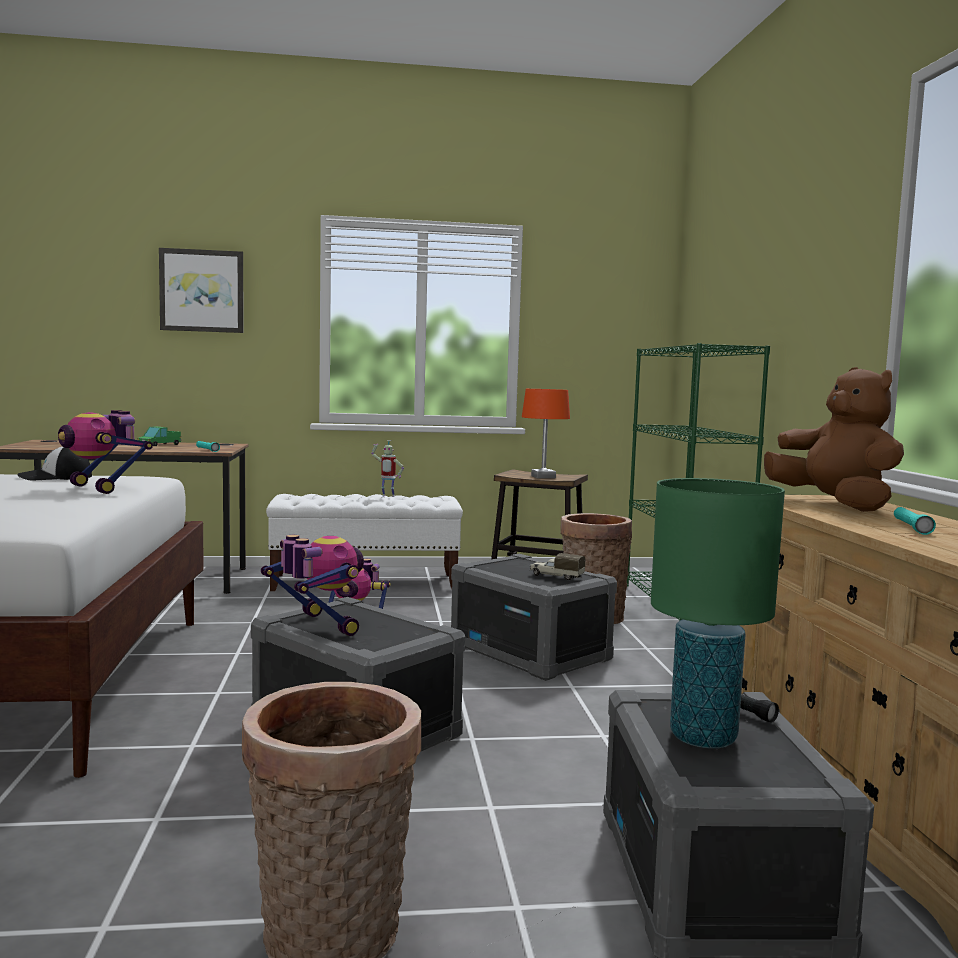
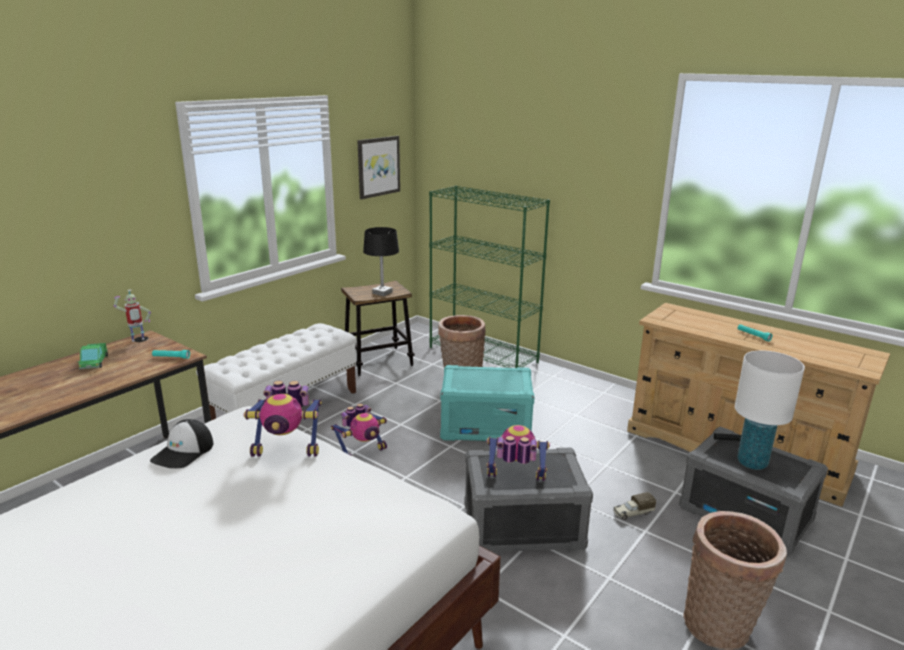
camera: 45 degrees left, 15 degrees up
(202, 291) = (76, 195): picture -> picture (378, 166)
(387, 496) = (290, 341): toy robot -> toy robot (138, 340)
(530, 652) = (486, 426): grey storage box -> turquoise storage box
(543, 477) = (382, 293): orange table lamp -> black table lamp
(555, 576) = (506, 379): toy truck -> toy truck (632, 513)
(703, 737) = (752, 463): green table lamp -> white table lamp
(834, 505) = (689, 320): brown plush toy -> none

